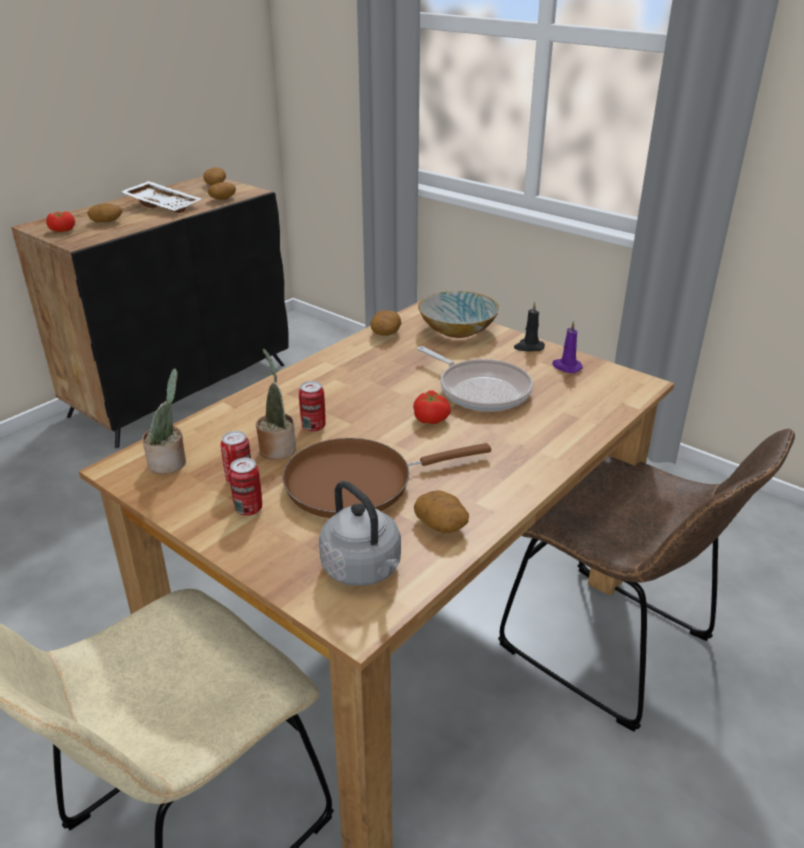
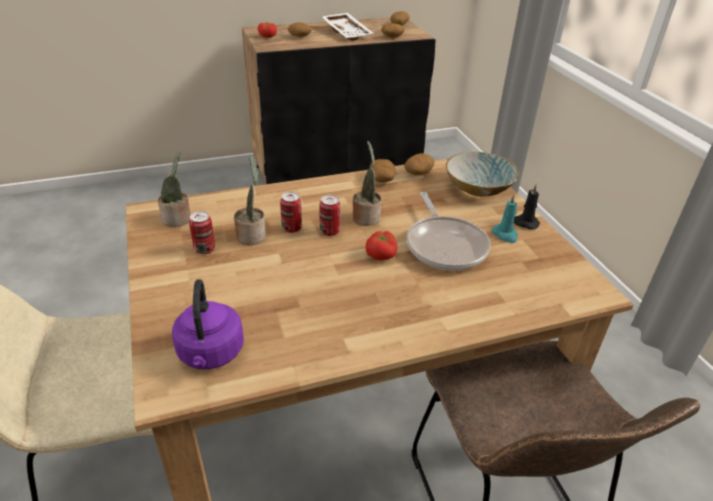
camera: 30 degrees right, 5 degrees up
(248, 509) = (188, 273): can -> can (329, 231)
(357, 482) = (276, 284): brown frying pan -> none
(364, 569) = (210, 354): grey kettle -> purple kettle
(378, 390) = (366, 217): none -> potted plant
(442, 524) = (299, 345): potato -> potato (382, 179)
(523, 363) = (505, 235): none -> turquoise candle
(566, 367) = (540, 252): purple candle -> none

